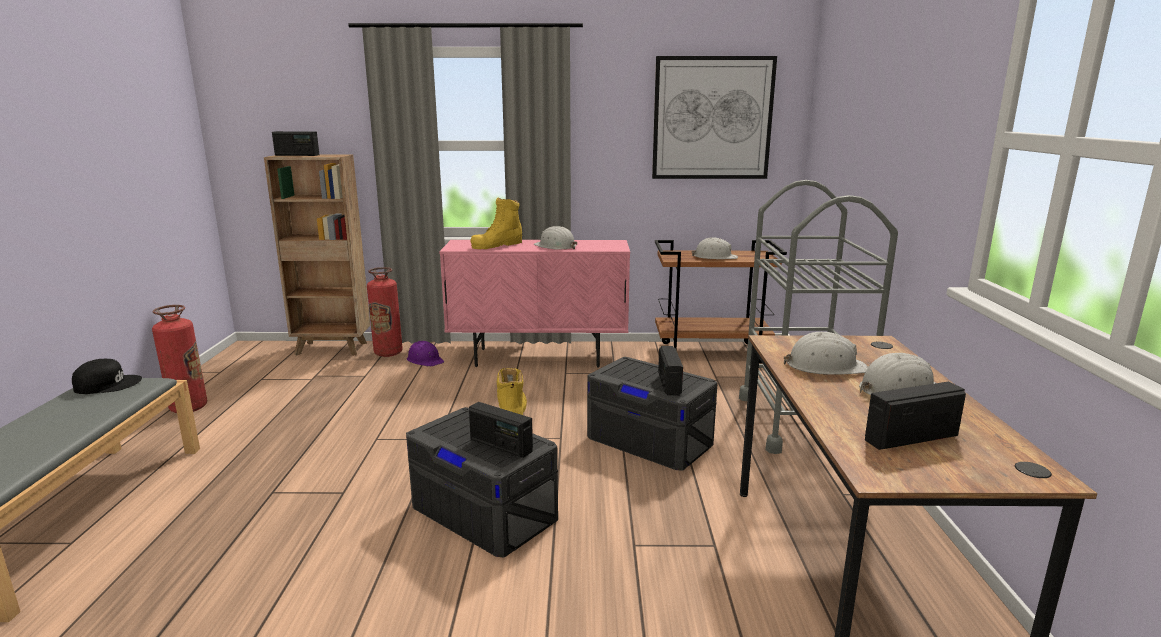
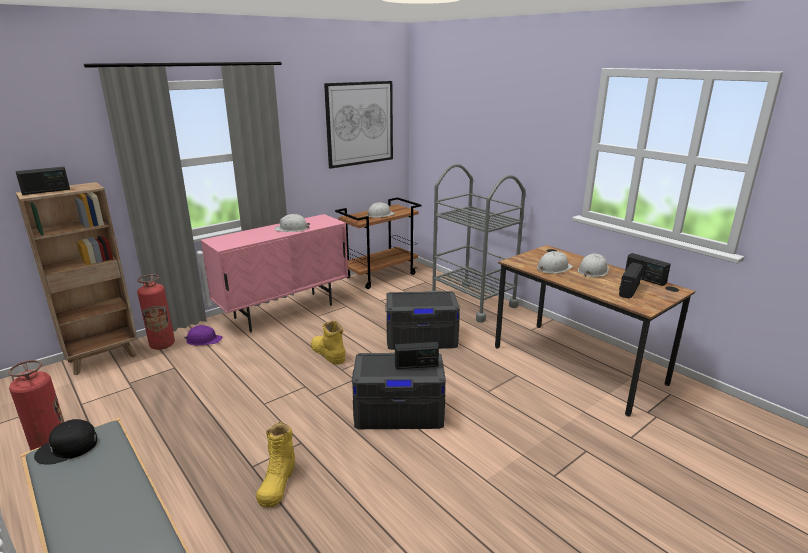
camera: 40 degrees left, 5 degrees up
(107, 384) = (68, 448): black cap -> black cap turned 150 degrees counterclockwise
(497, 245) = (250, 237): yellow boot -> yellow boot (277, 481)
(669, 383) = (435, 300): radio -> radio (645, 279)

